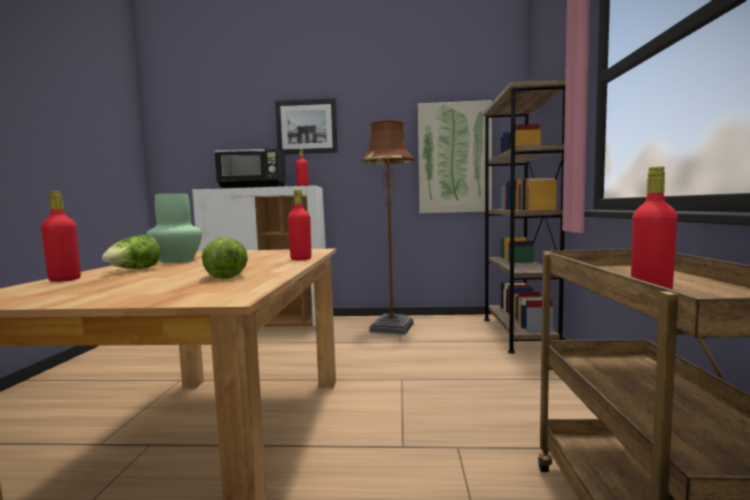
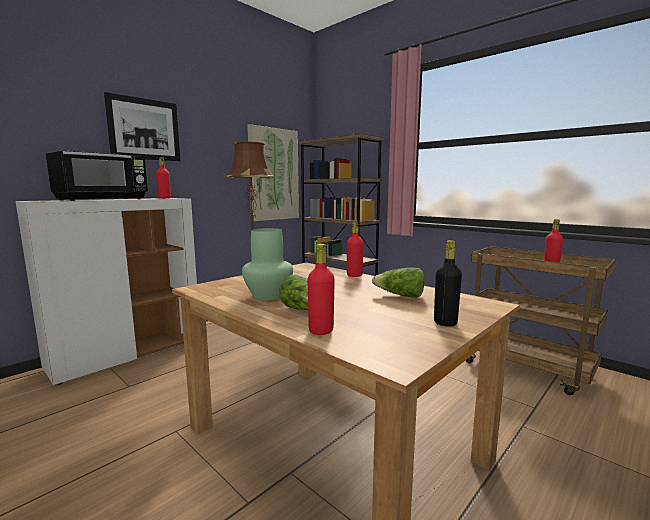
camera: 50 degrees left, 5 degrees up
(110, 296) = (445, 323): none -> black bottle

